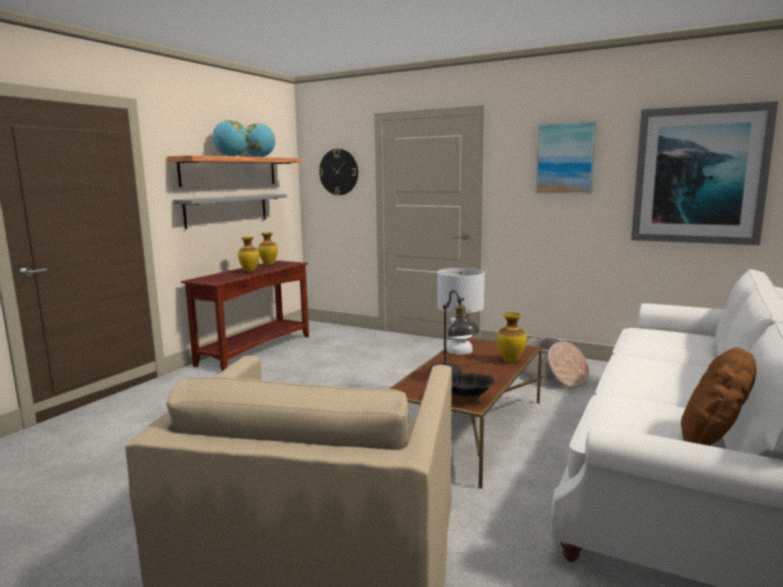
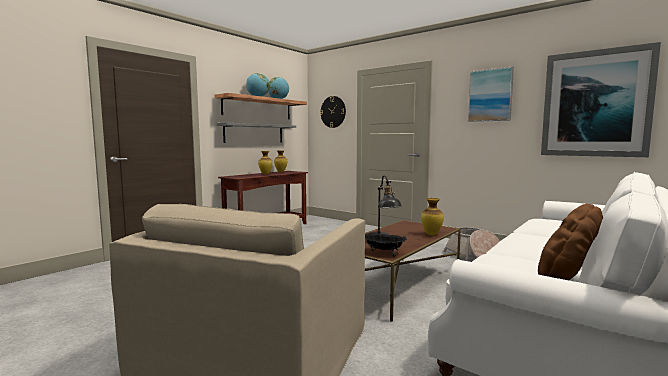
camera: 10 degrees right, 5 degrees down
(460, 350) = (396, 227): white table lamp -> none

